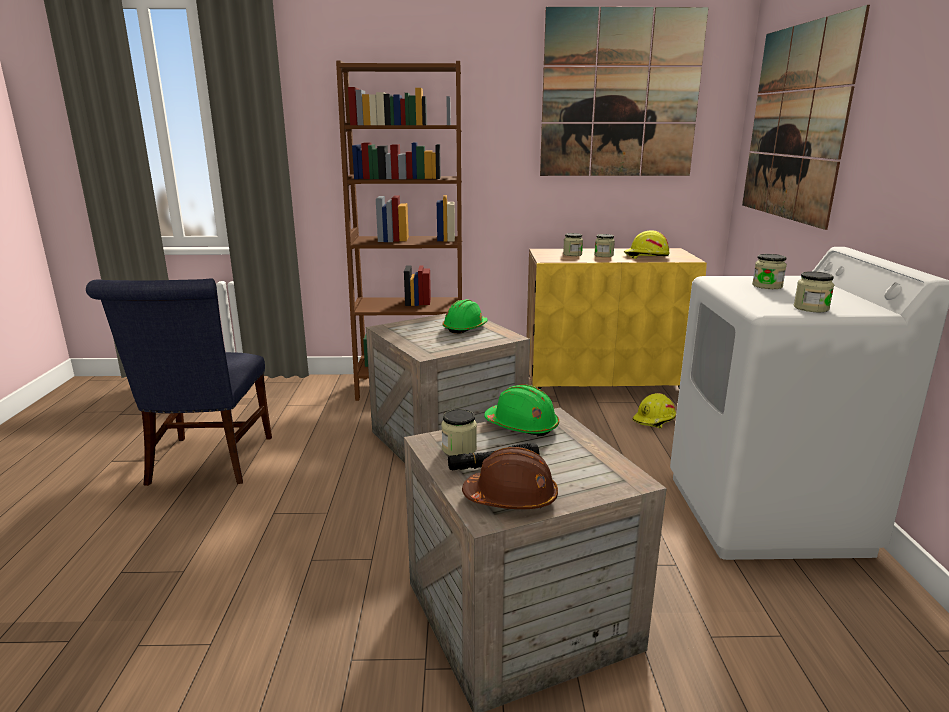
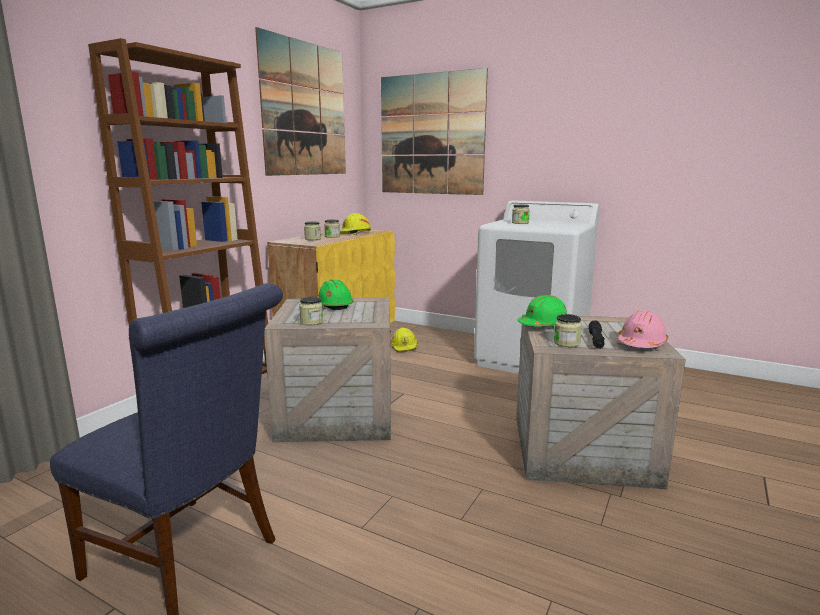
camera: 60 degrees left, 5 degrees down
(511, 498) = (641, 344): brown hard hat -> pink hard hat
(811, 308) = (569, 225): jar -> jar (311, 322)

